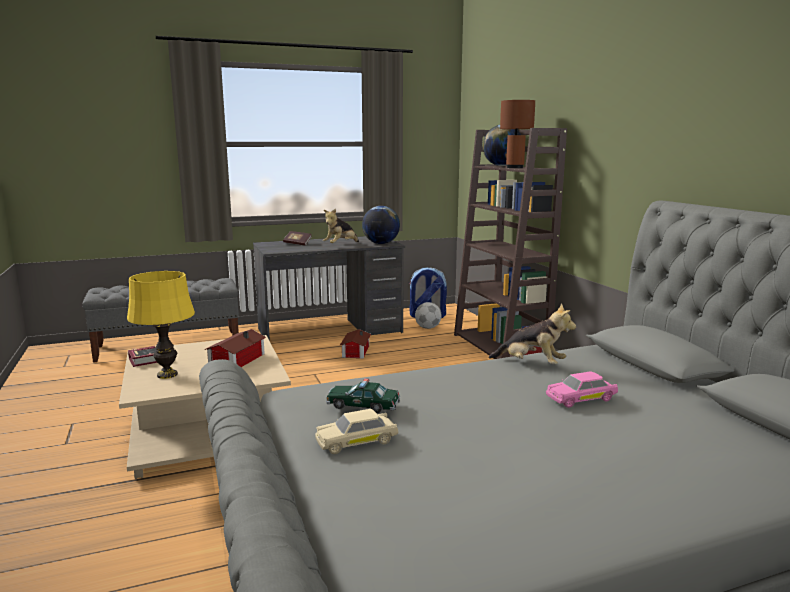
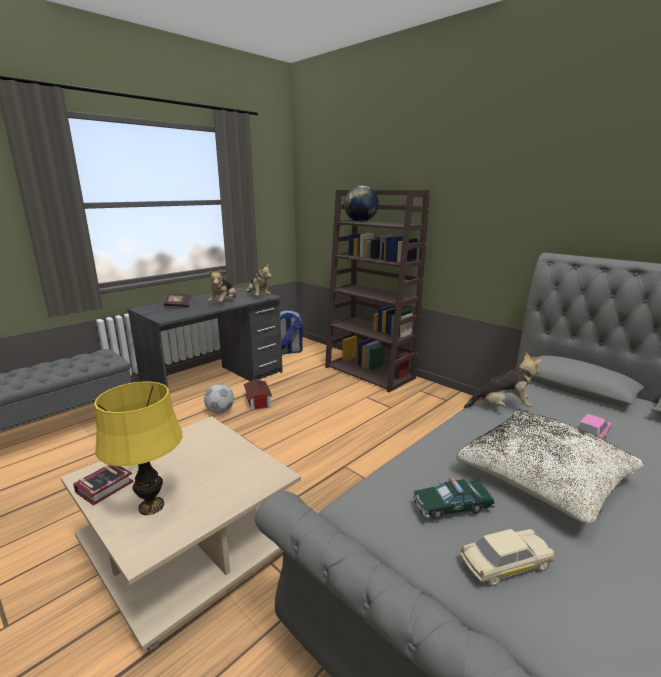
camera: 25 degrees left, 5 degrees up
(235, 360) = (213, 461): toy house -> none
(357, 441) = (505, 564): beige toy car -> beige toy car turned 150 degrees counterclockwise
(381, 243) = (258, 297): globe -> plush toy
(428, 328) = (298, 363): football -> football (220, 411)
(482, 410) = (544, 476): none -> beige pillow
(515, 167) = (383, 224): brown table lamp -> none

